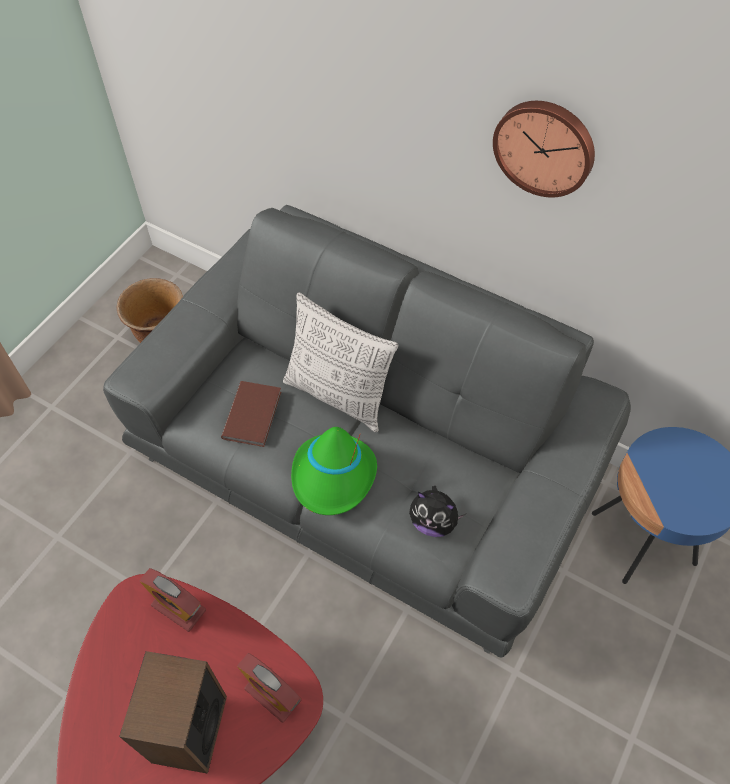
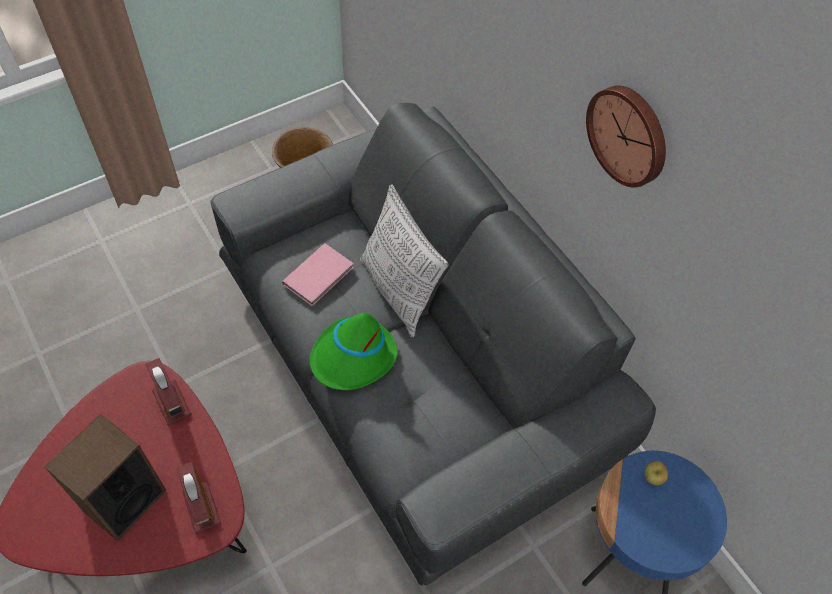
camera: 25 degrees right, 0 degrees up
(254, 414) = (320, 276): brown book -> pink book
(433, 522) = (413, 435): plush toy -> none
(660, 456) = (653, 478): none -> apple

